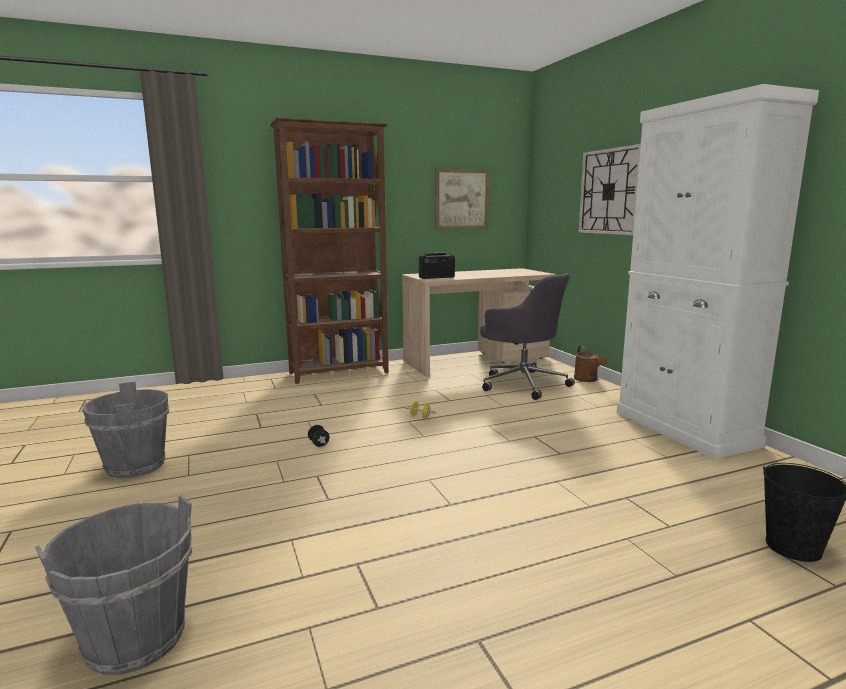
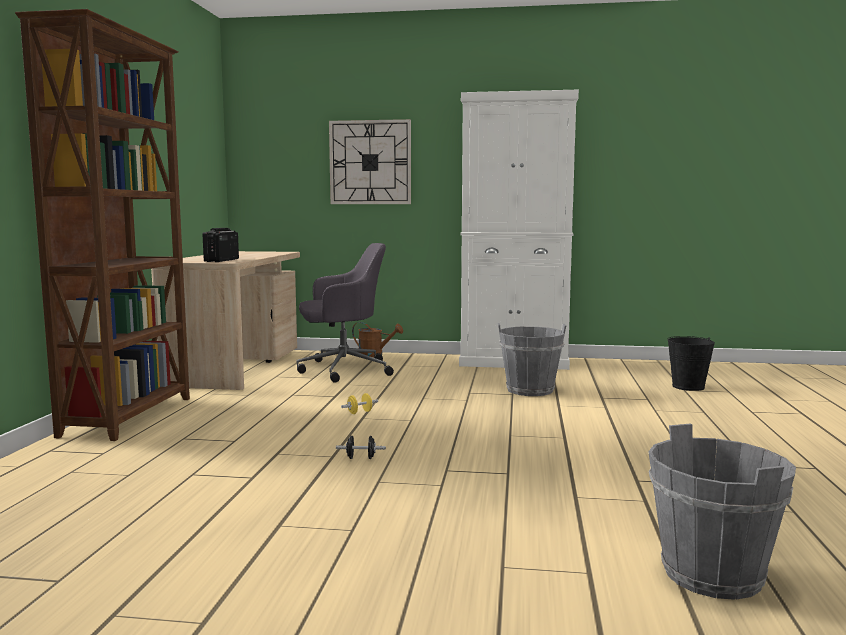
camera: 60 degrees left, 5 degrees down
(135, 466) = (262, 563): grey bucket -> grey bucket (530, 390)
(461, 199) = (185, 162): picture -> none

